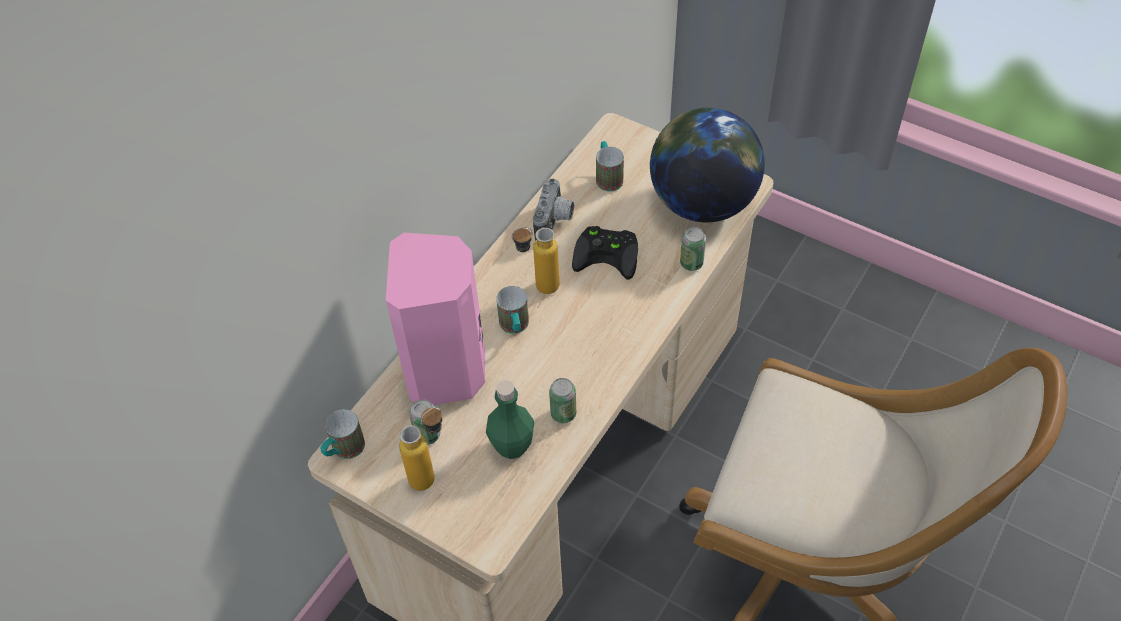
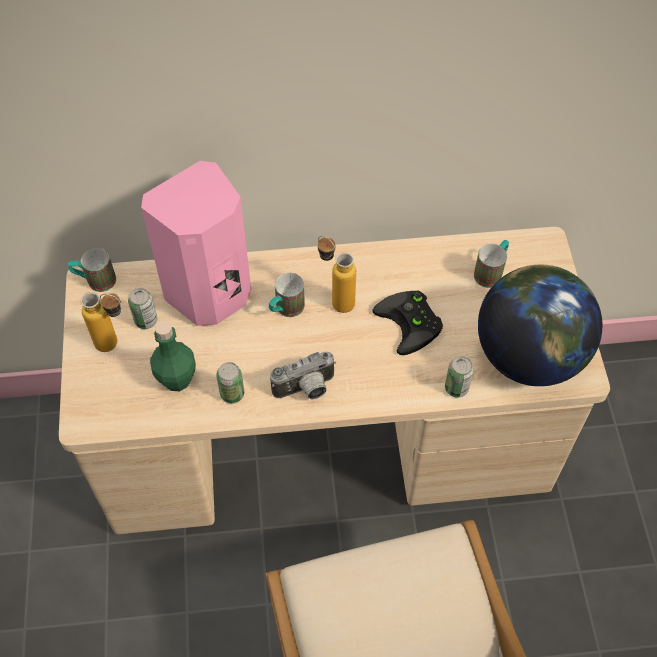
camera: 50 degrees right, 5 degrees up
(555, 222) = (410, 268): camera -> camera (306, 389)

